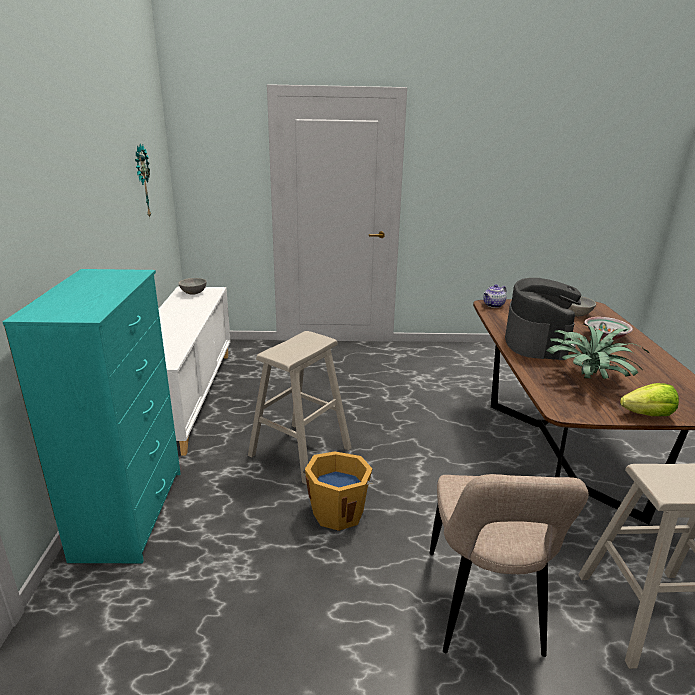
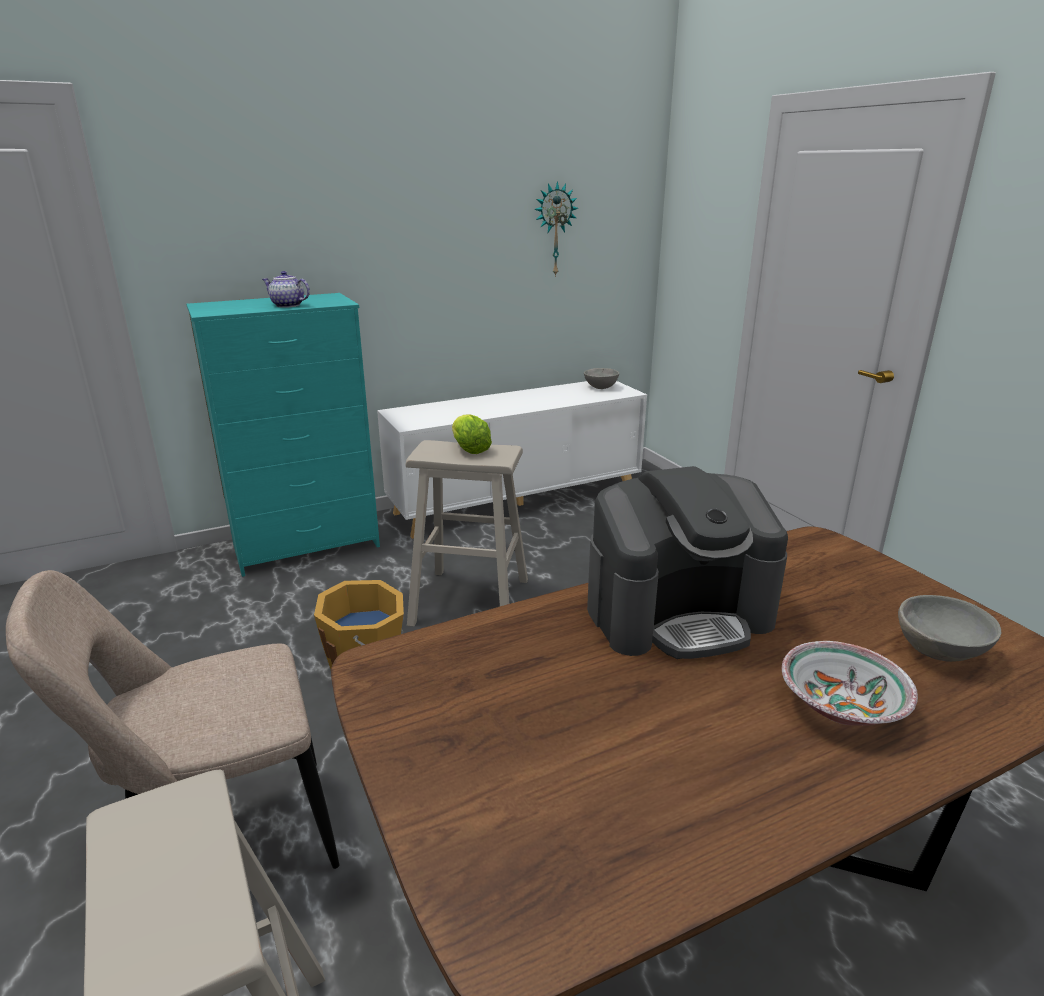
camera: 65 degrees right, 0 degrees up
(493, 305) = (821, 546): teapot -> teapot (287, 305)
(589, 380) = (536, 691): potted plant -> none
(648, 415) = (414, 783): lettuce -> lettuce (469, 449)

